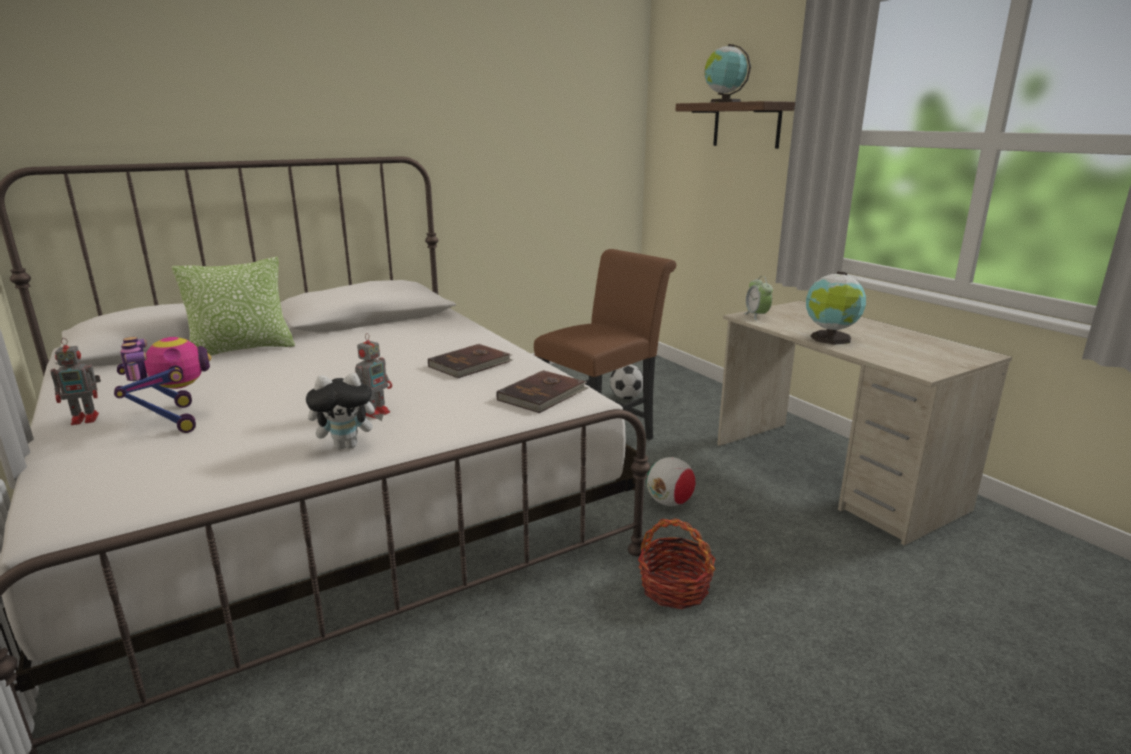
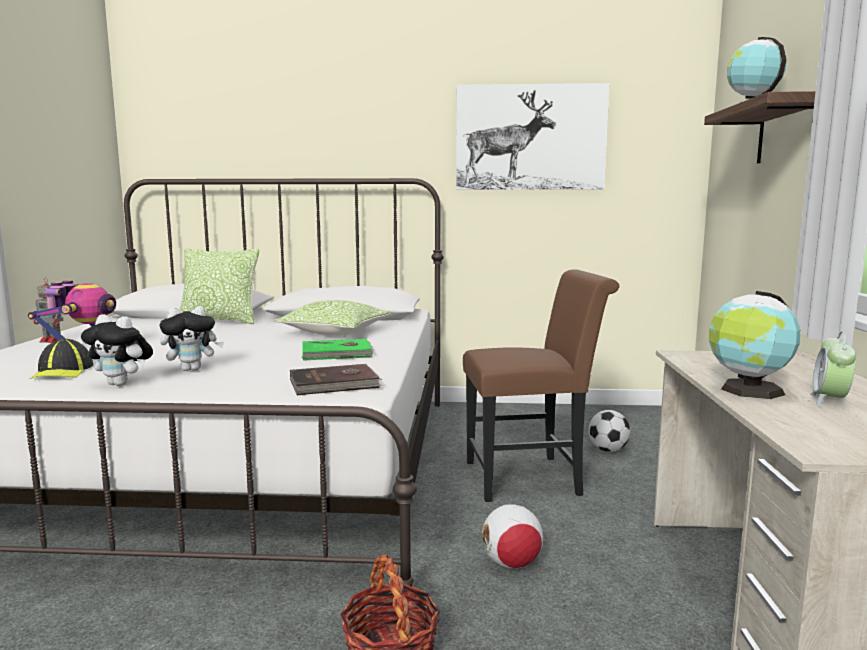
camera: 35 degrees right, 10 degrees down
(233, 451) = (62, 371): none -> cap
(376, 412) = (192, 369): toy robot -> plush toy
(409, 340) = (335, 332): none -> pillow
(471, 364) = (337, 353): brown book -> green book
(506, 110) = (530, 138): none -> picture
(757, 316) = (698, 356): alarm clock -> alarm clock (829, 401)

